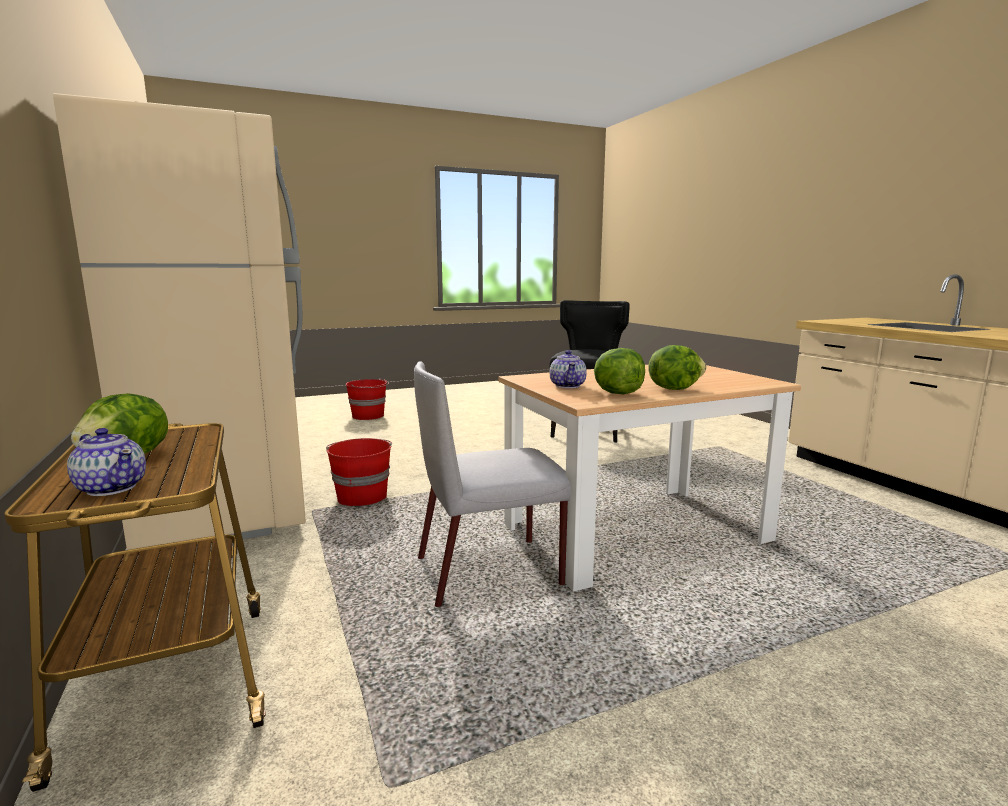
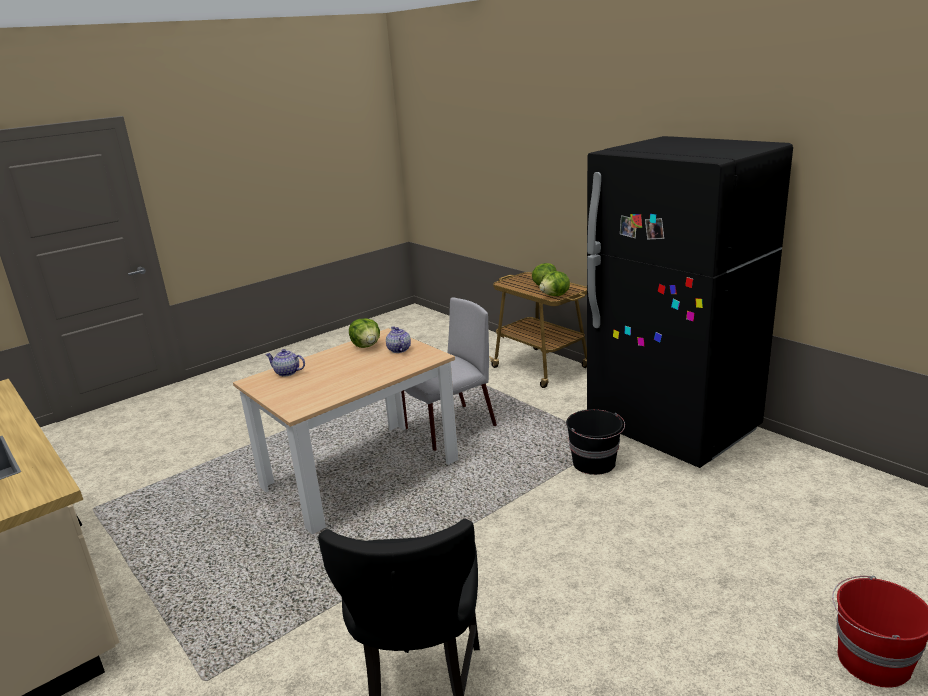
camera: 165 degrees right, 10 degrees up
(112, 487) = (522, 280): teapot -> teapot (287, 372)
(225, 510) = (672, 428): beige fridge -> black fridge
(362, 497) = (594, 463): red bucket -> black bucket
(673, 388) = (328, 358): lettuce -> lettuce (555, 295)

